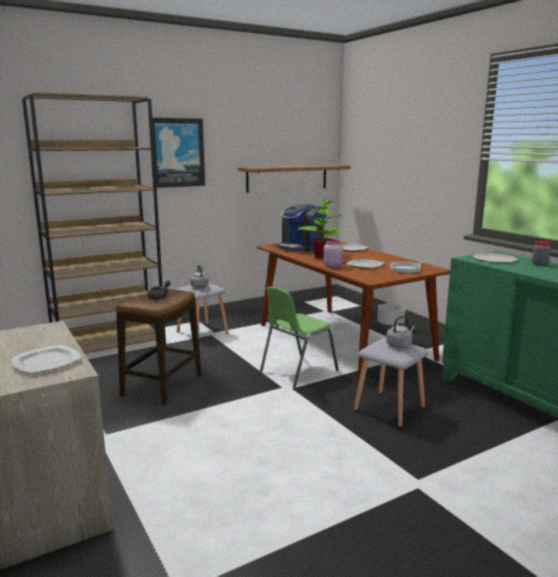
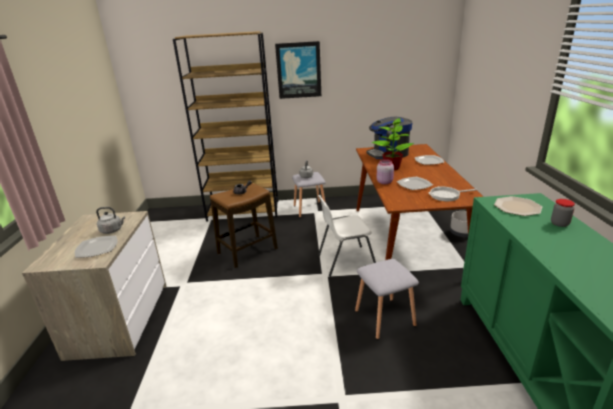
camera: 30 degrees right, 10 degrees up
(287, 178) = (398, 88): shelf -> none
(297, 371) = (345, 261): green chair -> white chair
(399, 345) = (393, 271): grey kettle -> grey kettle (113, 230)

